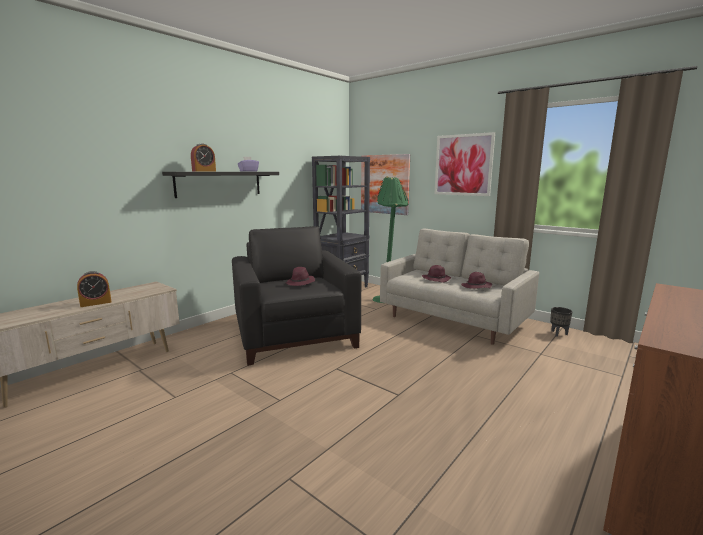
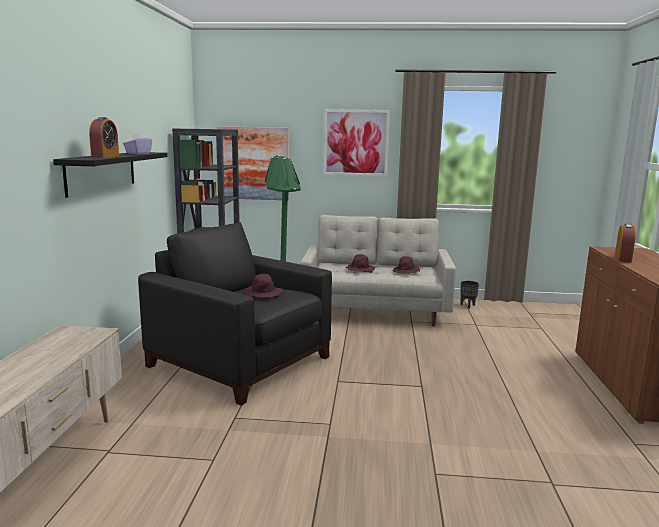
camera: 35 degrees left, 0 degrees up
(96, 303) = (46, 367): alarm clock -> alarm clock (623, 258)

